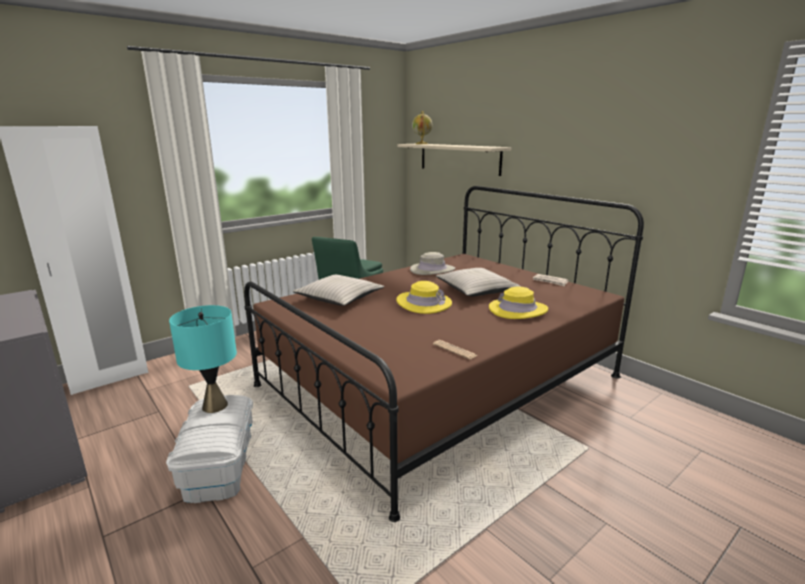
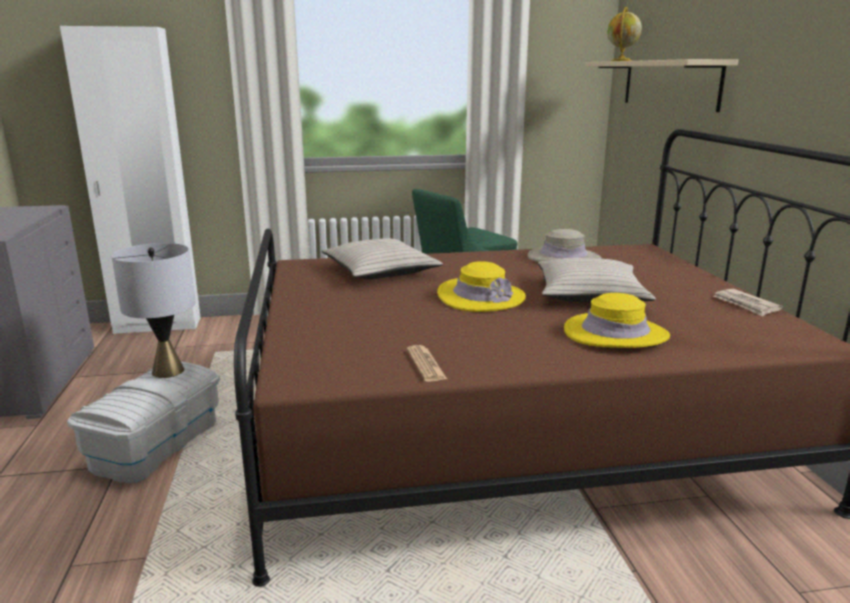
camera: 30 degrees right, 0 degrees up
(215, 406) = (168, 371): turquoise table lamp -> grey table lamp

